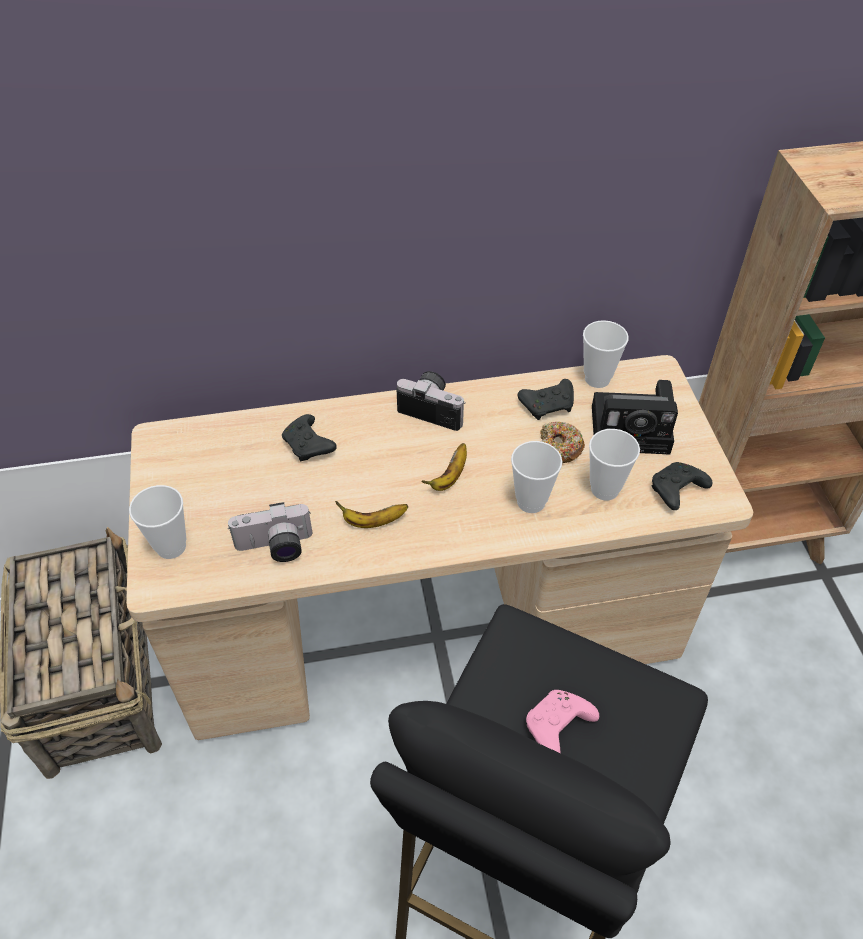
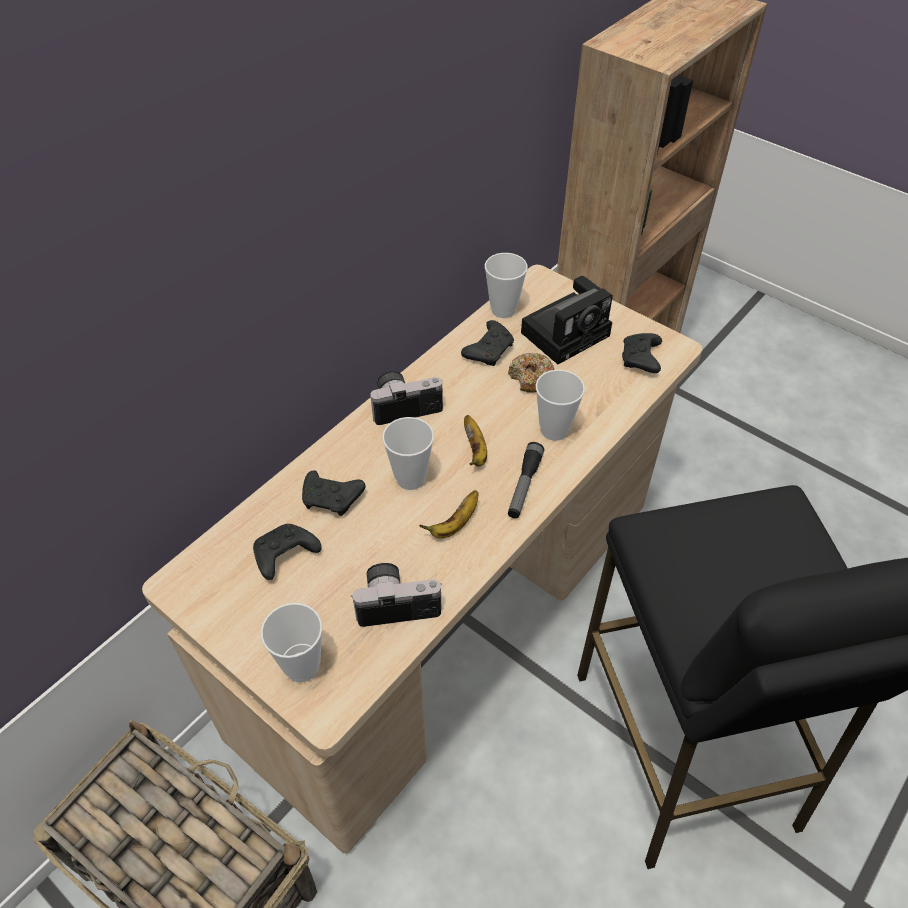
camera: 40 degrees left, 0 degrees up
(236, 464) = (284, 556): none -> black game controller
(275, 548) = (397, 601): camera -> camera turned 135 degrees counterclockwise
(457, 529) = (524, 485): none -> flashlight
(557, 728) = (747, 577): pink game controller -> none
(604, 489) = (594, 388): cup -> cup (410, 478)

